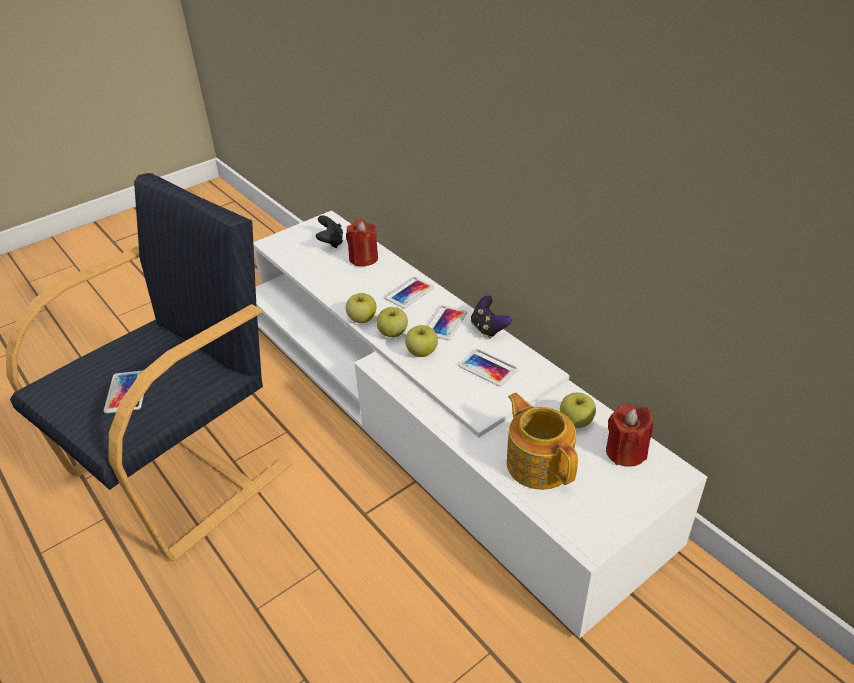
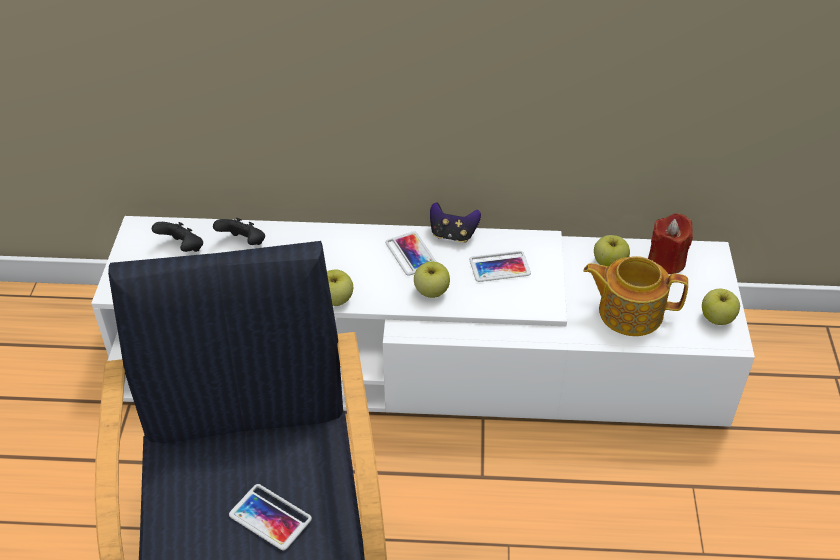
camera: 50 degrees left, 5 degrees up
(363, 258) = (244, 243): red candle -> black game controller
(393, 333) = (383, 293): apple -> apple (717, 318)
(409, 293) = (339, 248): phone -> none

